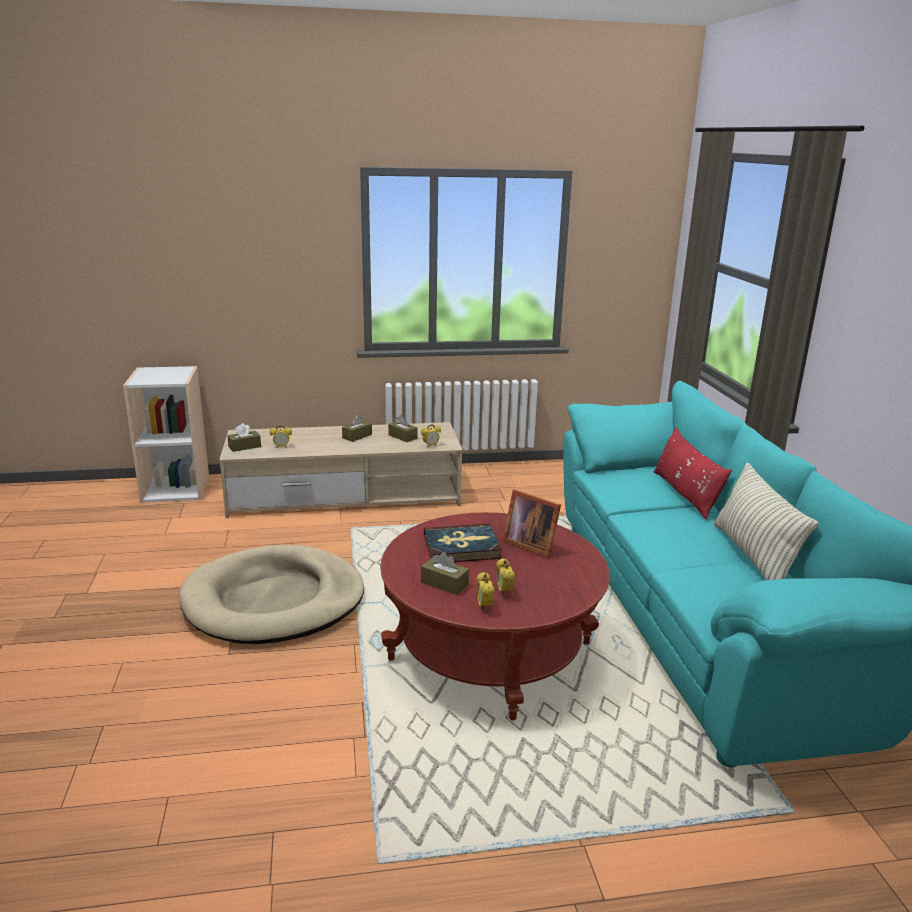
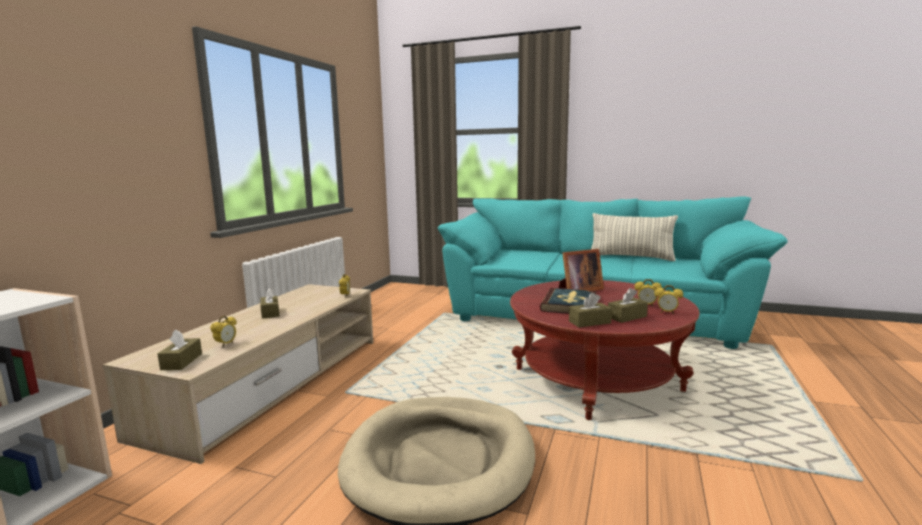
camera: 60 degrees left, 10 degrees down
(402, 437) = (307, 300): brown tissue box -> brown tissue box (589, 322)
(685, 494) = (546, 253): red pillow -> none

